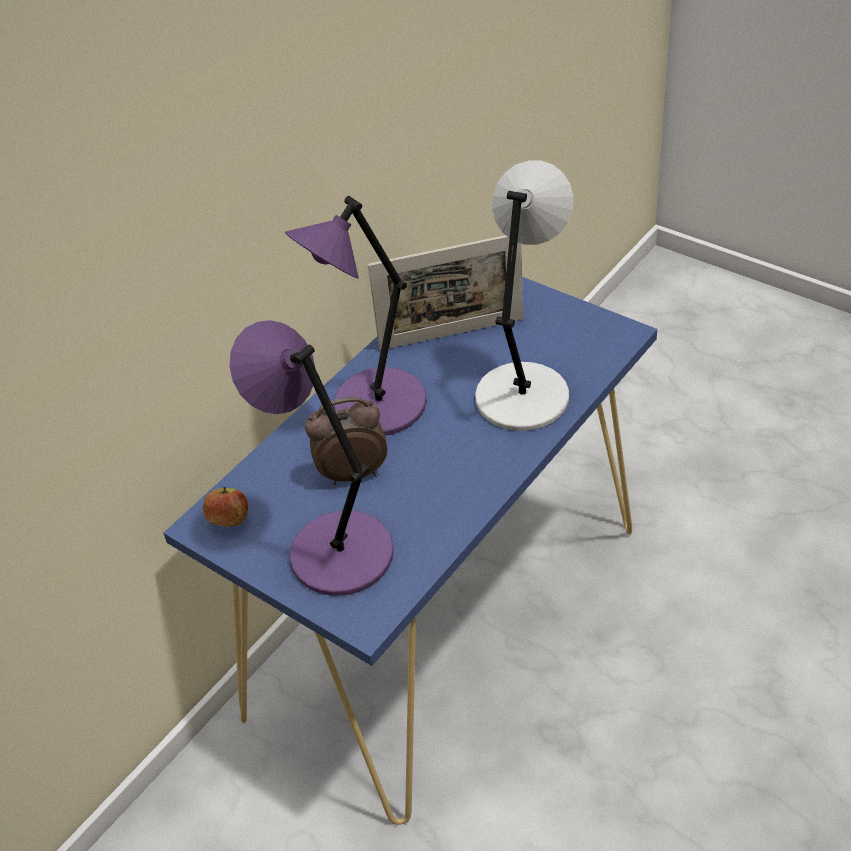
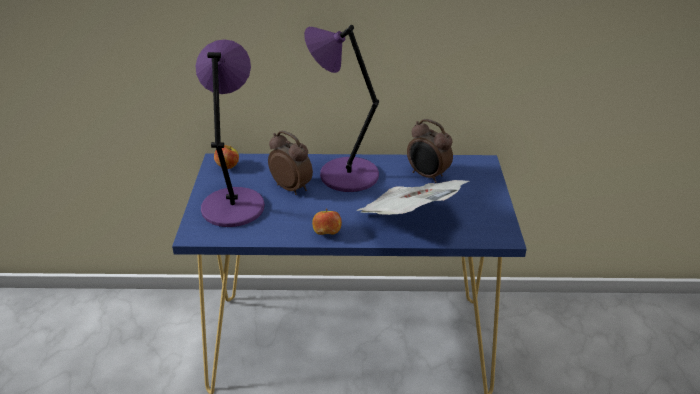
camera: 50 degrees right, 10 degrees down
(451, 334) = (427, 176): picture frame -> alarm clock
(485, 481) = (327, 233): none -> apple
(523, 393) = (409, 219): grey table lamp -> newspaper

